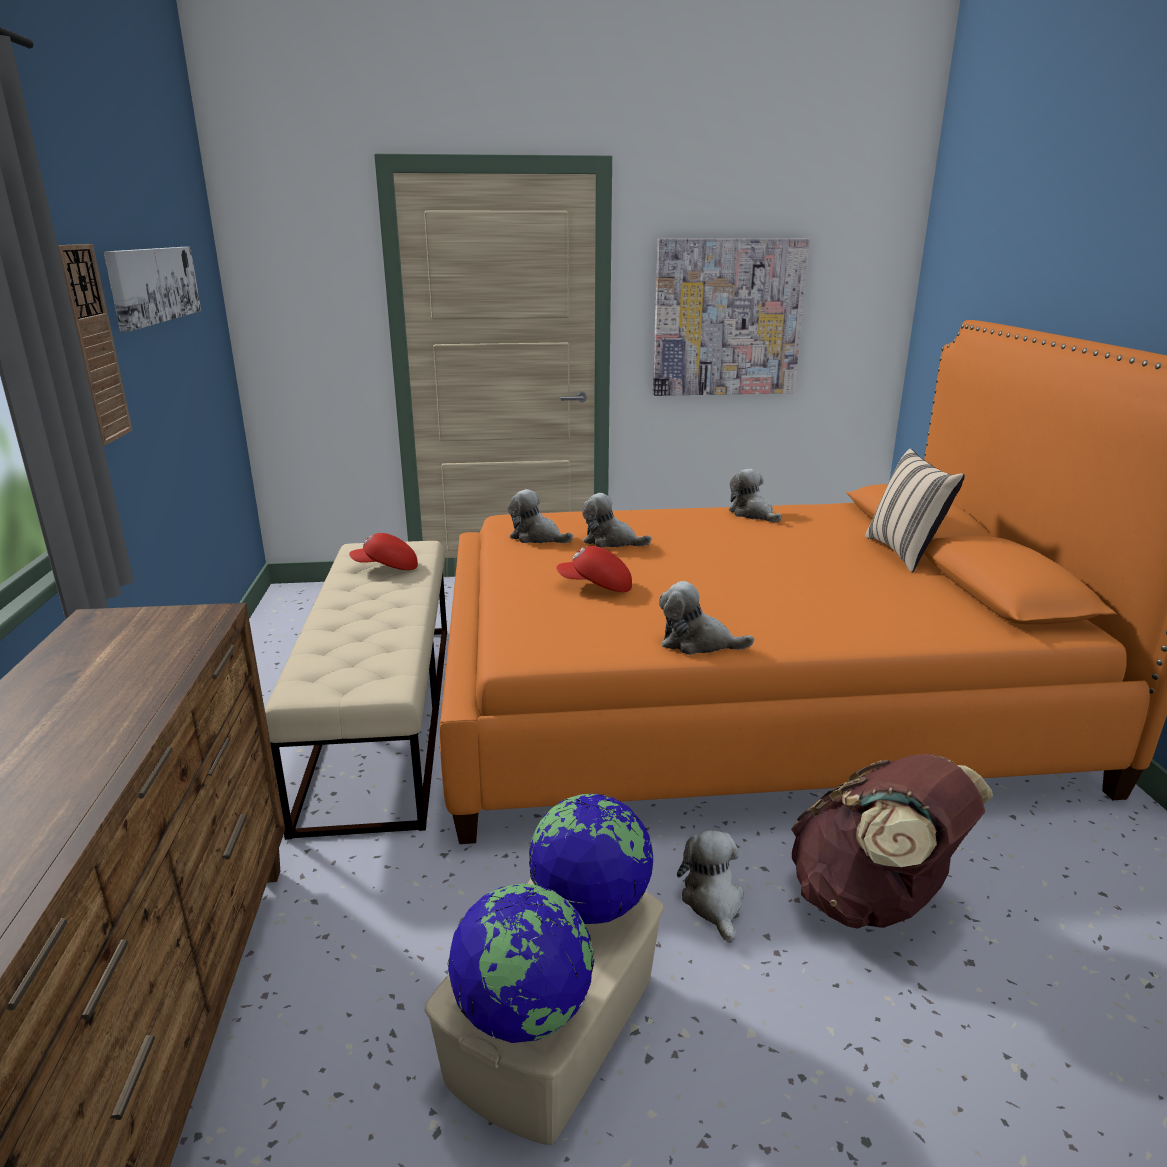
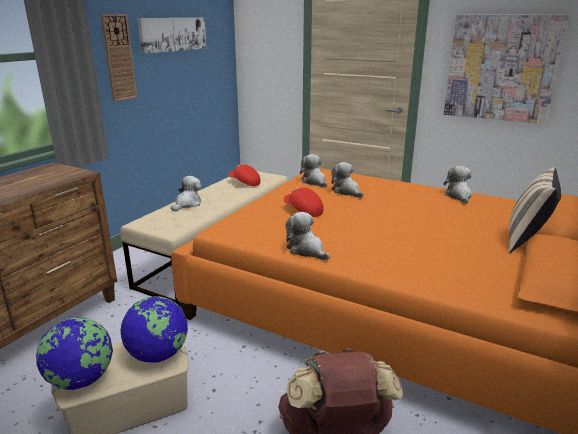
camera: 35 degrees right, 0 degrees up
(713, 902) = (255, 393): plush toy -> plush toy (187, 204)

